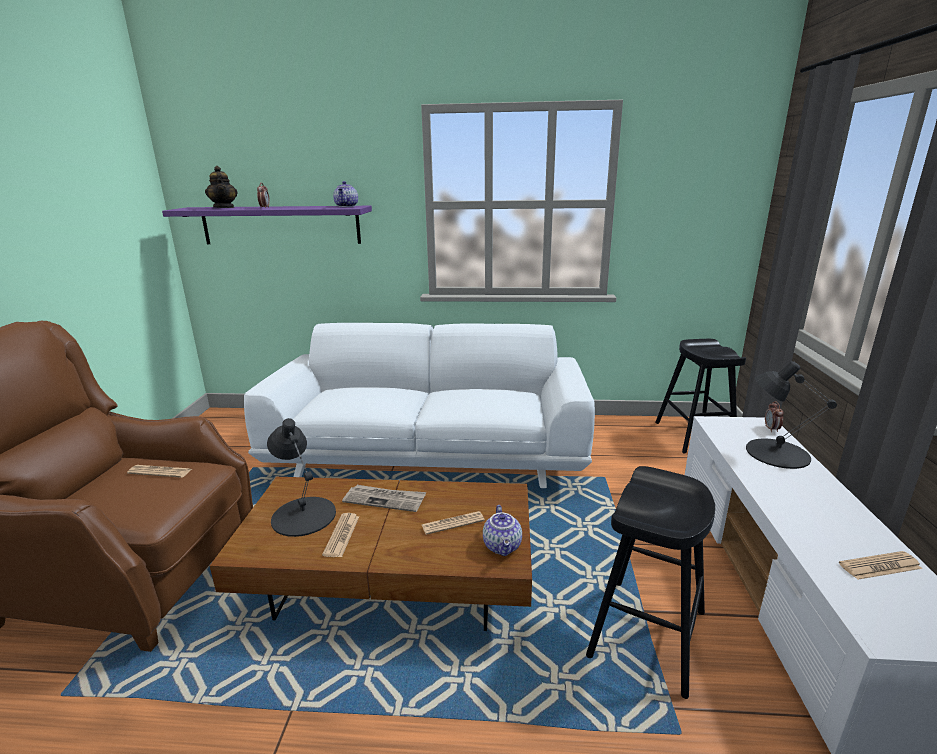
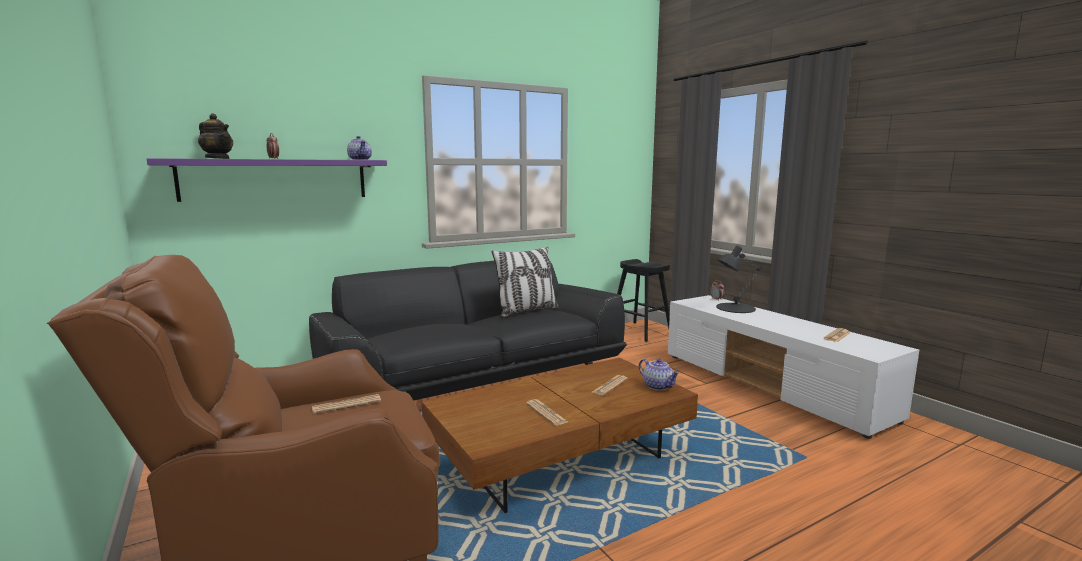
camera: 35 degrees left, 10 degrees down
(304, 515) = (495, 413): black table lamp -> none
(385, 500) = (541, 388): newspaper -> none
(430, 454) = (474, 383): white sofa -> black sofa
(484, 392) = (526, 311): none -> pillow
(647, 633) = (740, 426): black stool -> none

